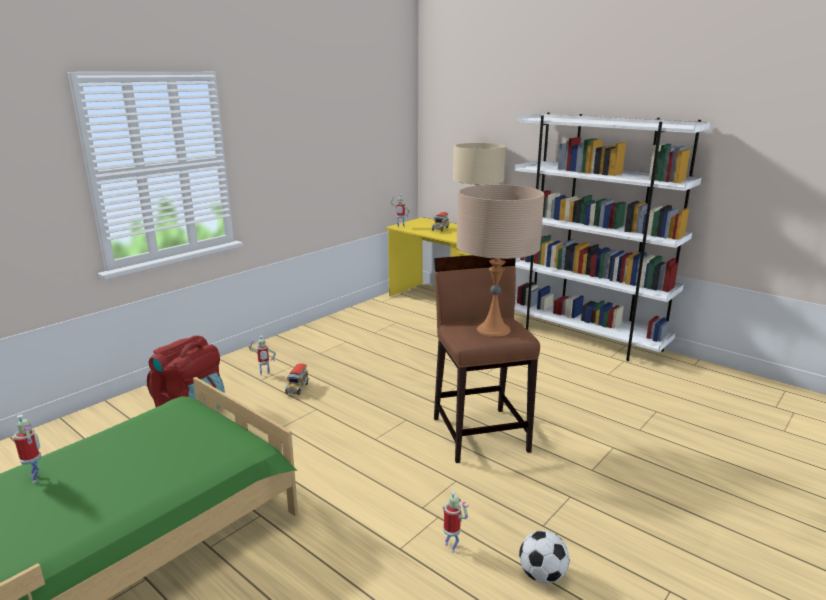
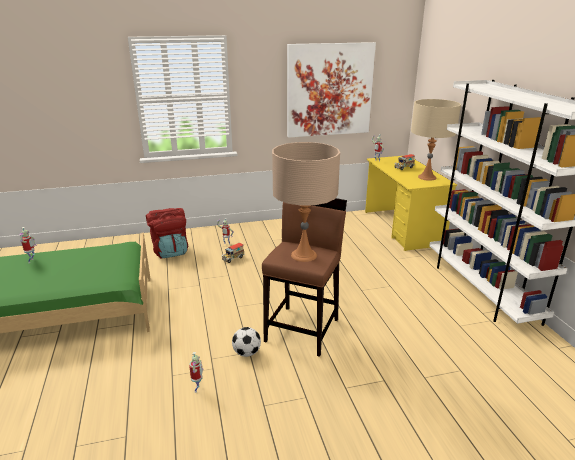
camera: 35 degrees right, 5 degrees up
(339, 144) = (329, 90): none -> picture
(542, 575) = (224, 433): football -> football (246, 353)

